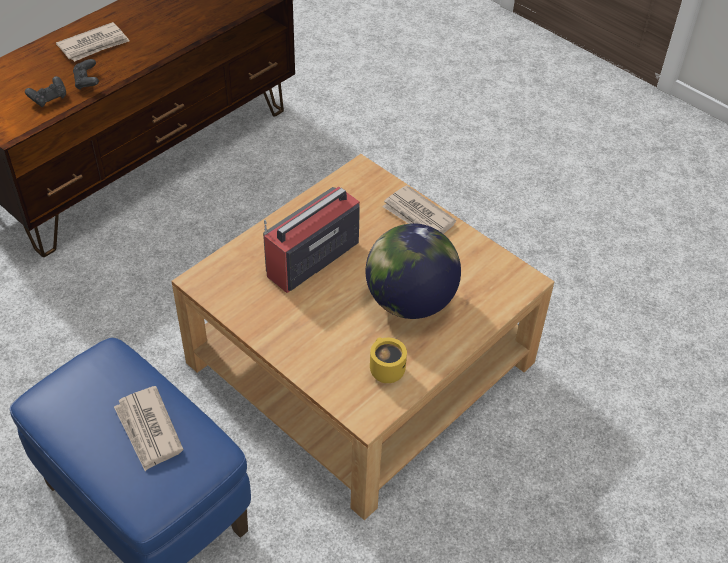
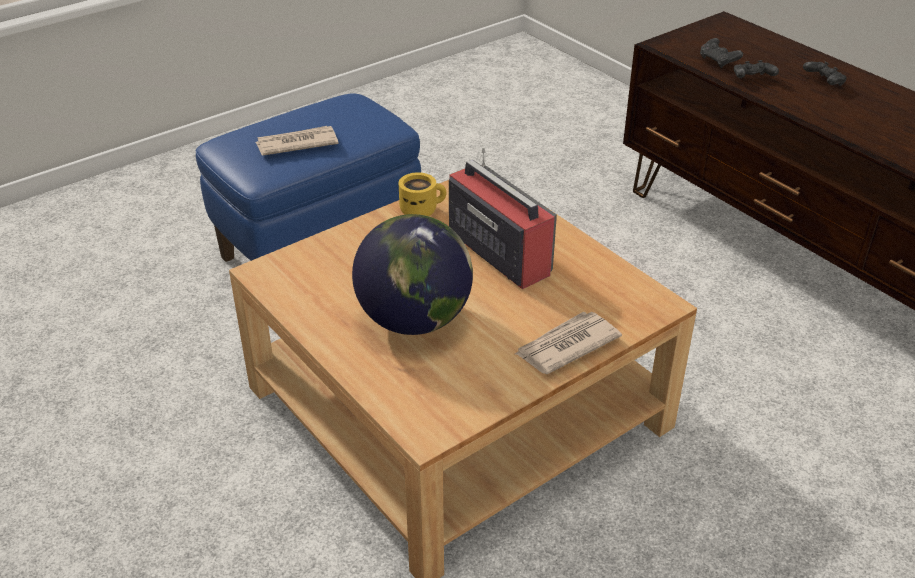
camera: 100 degrees right, 10 degrees down
(94, 45) = (823, 82): newspaper -> black game controller
(384, 369) = (319, 289): yellow mug -> yellow mug (421, 209)

